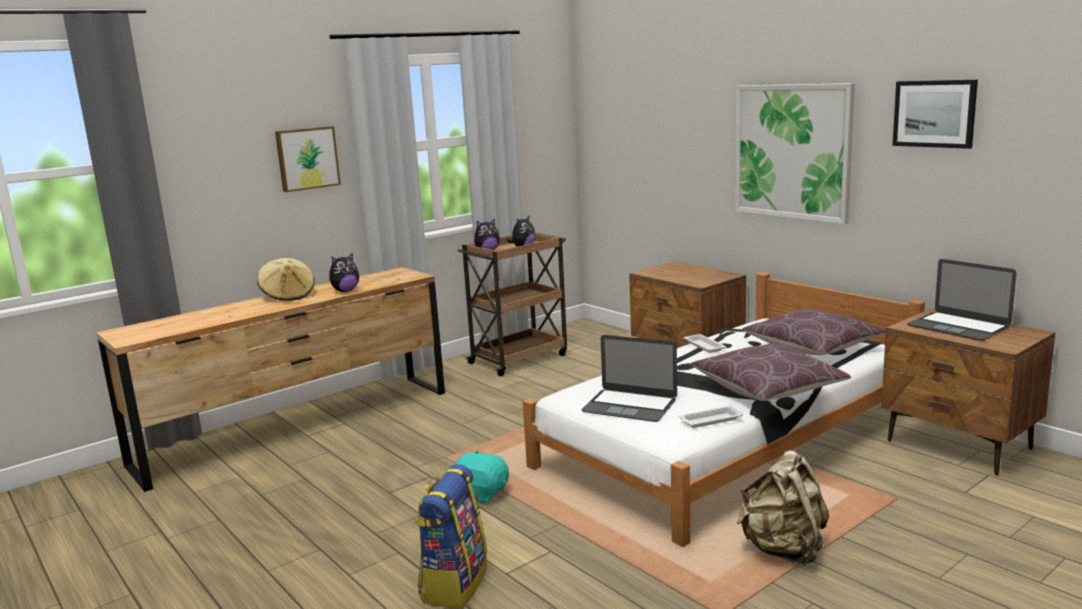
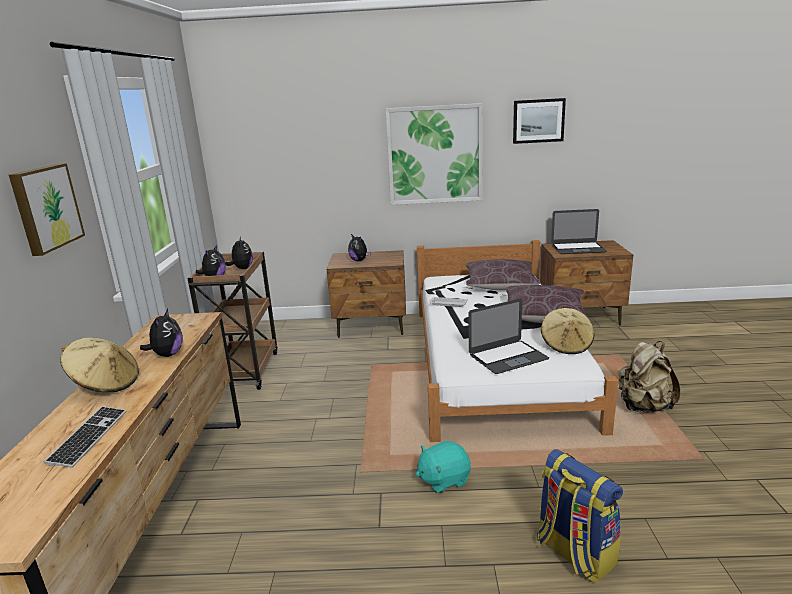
camera: 50 degrees left, 5 degrees up
(226, 316) = (89, 437): none -> keyboard
(676, 273) = (359, 260): none -> plush toy
(709, 420) = (566, 345): white tray -> beige hat

